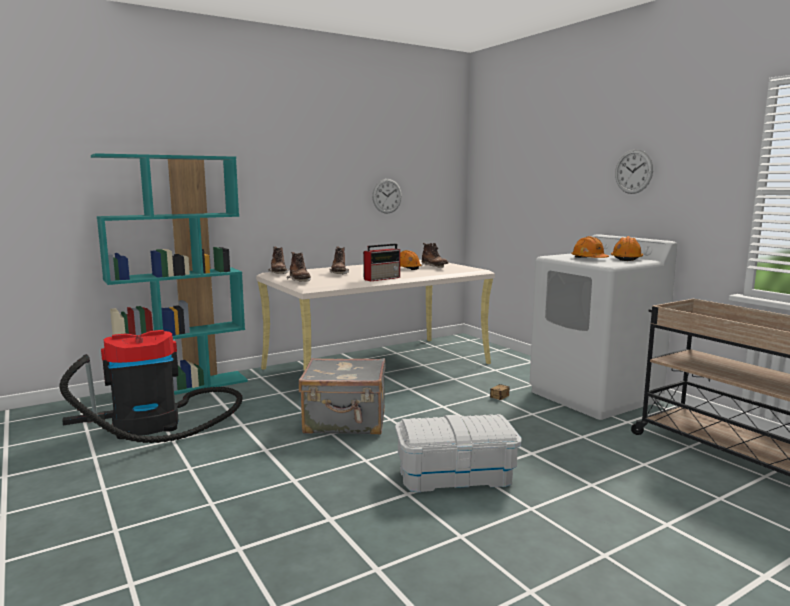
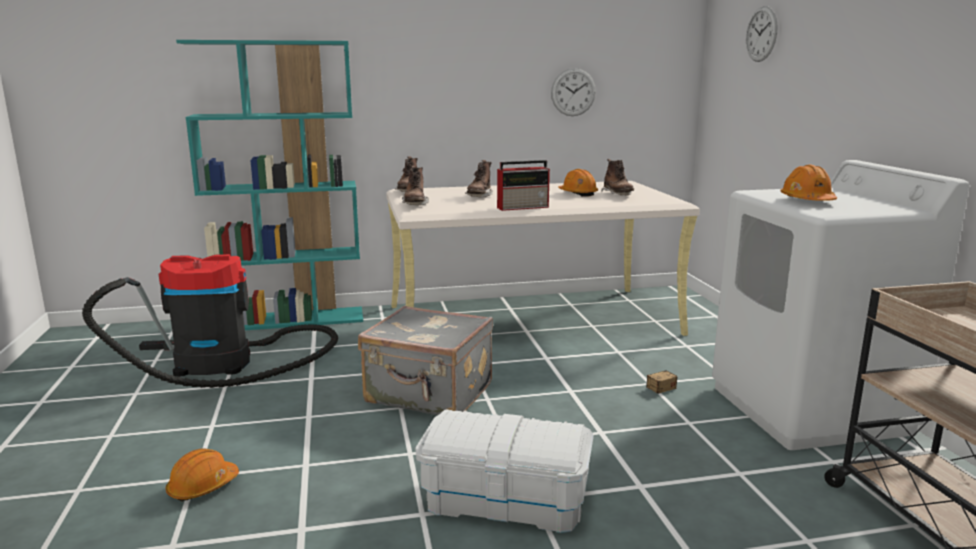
camera: 20 degrees right, 5 degrees up
(626, 259) = (873, 204): orange hard hat -> orange hard hat (203, 487)
(633, 171) = (917, 59): wall clock -> wall clock (761, 34)

